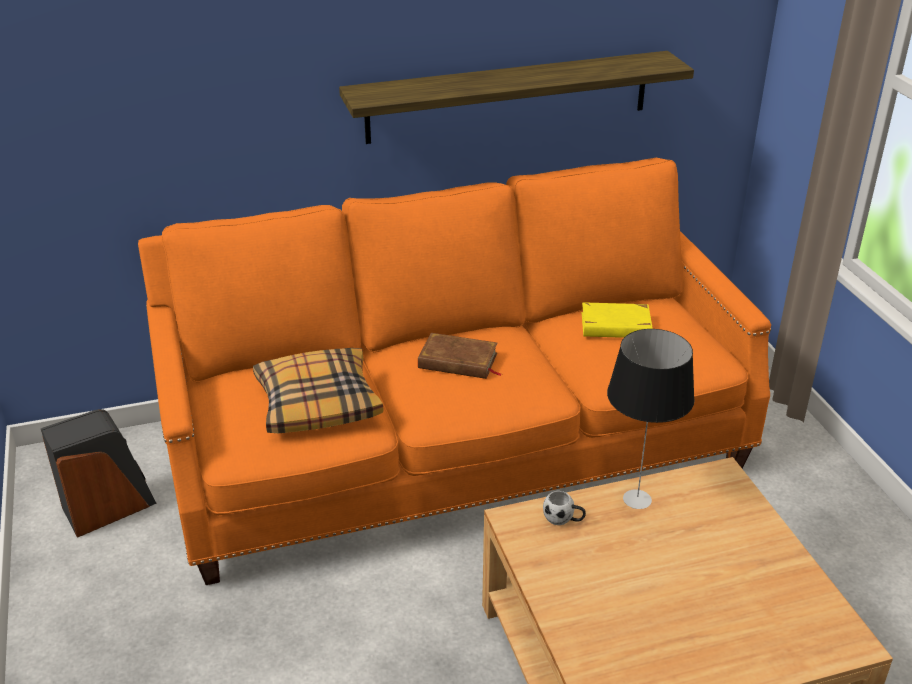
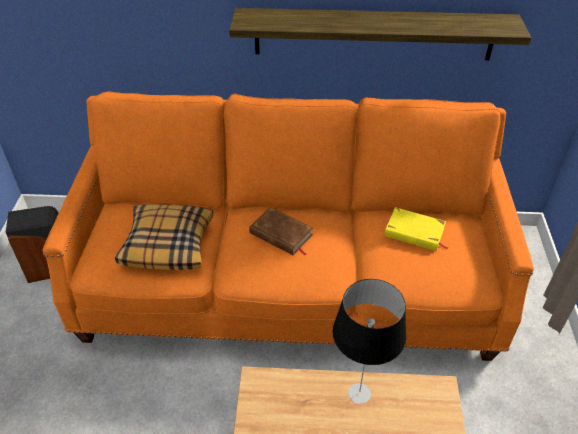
camera: 20 degrees right, 10 degrees up
(563, 519) = (294, 394): white mug -> none

